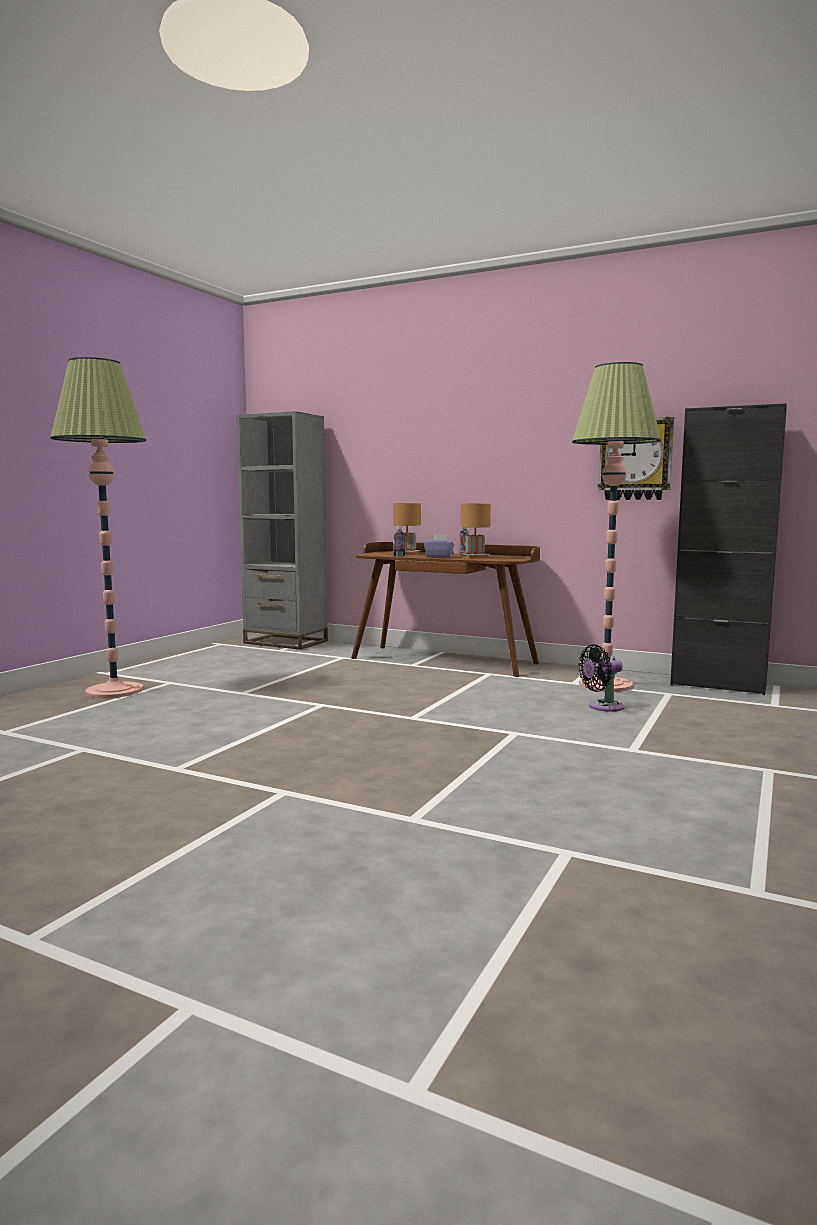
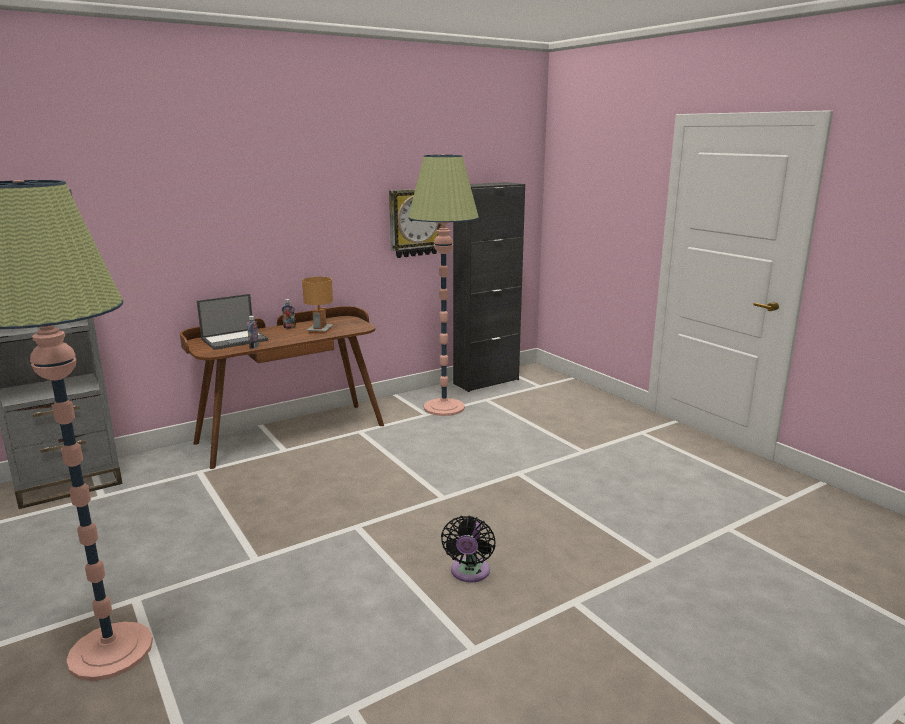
camera: 60 degrees left, 10 degrees up
(407, 553) = (235, 339): brown table lamp -> laptop
(439, 556) = (288, 337): purple tissue box -> none
(602, 707) = (492, 427): black fan -> black fan (469, 573)

